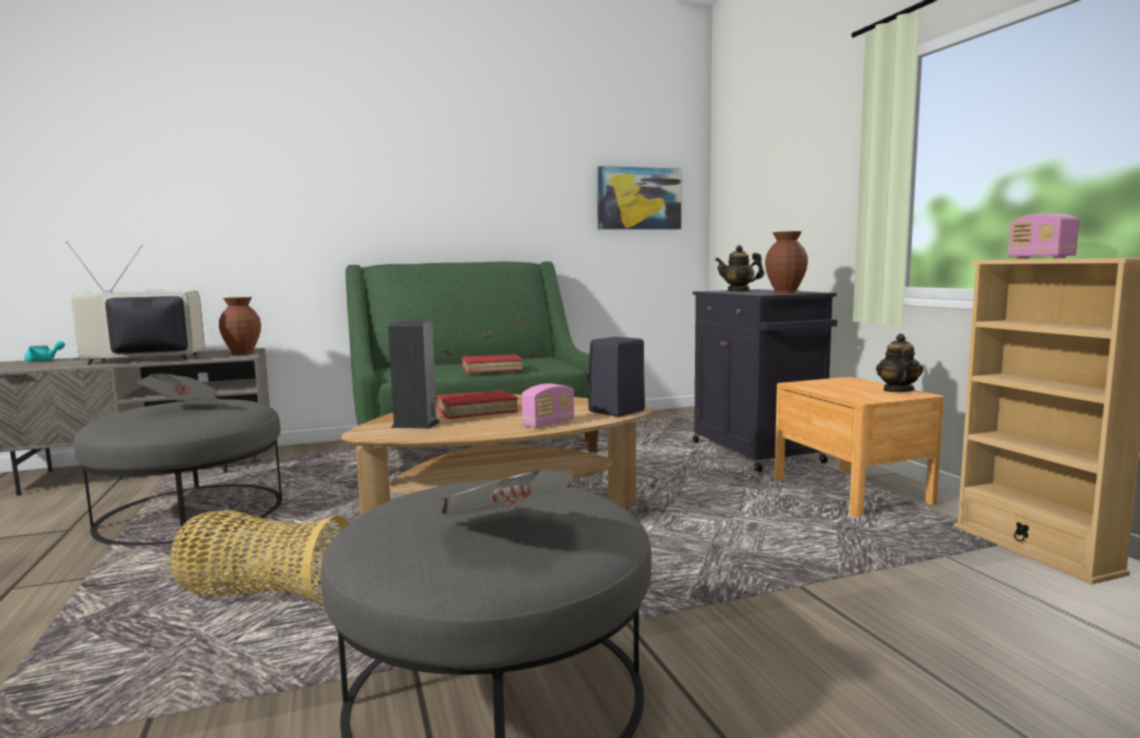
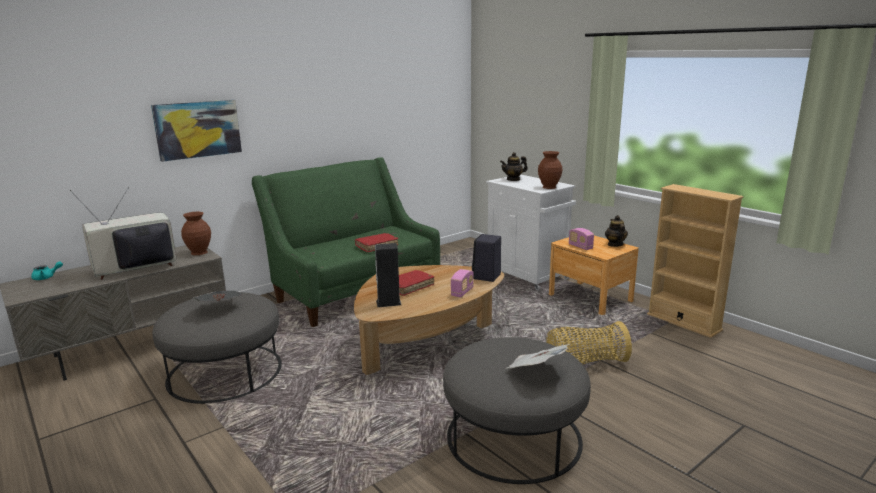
camera: 20 degrees left, 10 degrees up
(265, 595) = (348, 415): basket -> basket (584, 363)
(639, 199) = (430, 107): picture -> picture (198, 129)
(758, 453) = (527, 275): black cabinet -> white cabinet
(1040, 258) = (691, 189): radio -> radio (580, 247)

